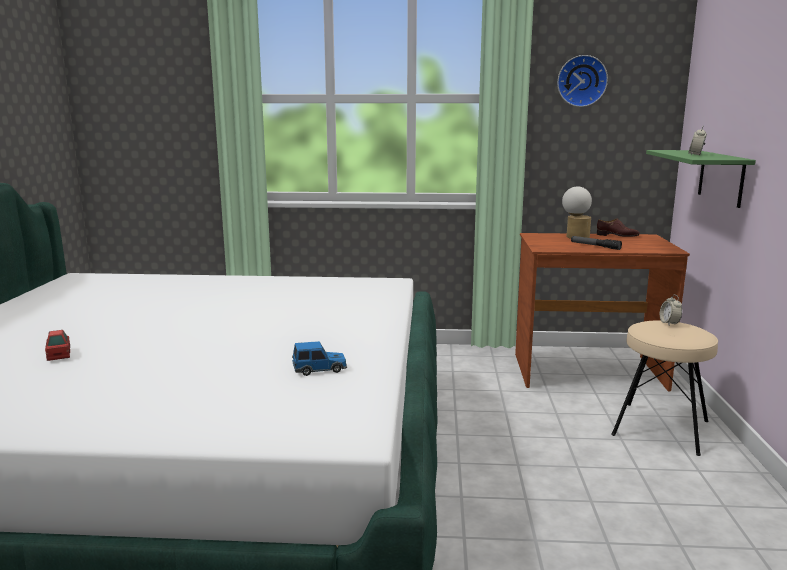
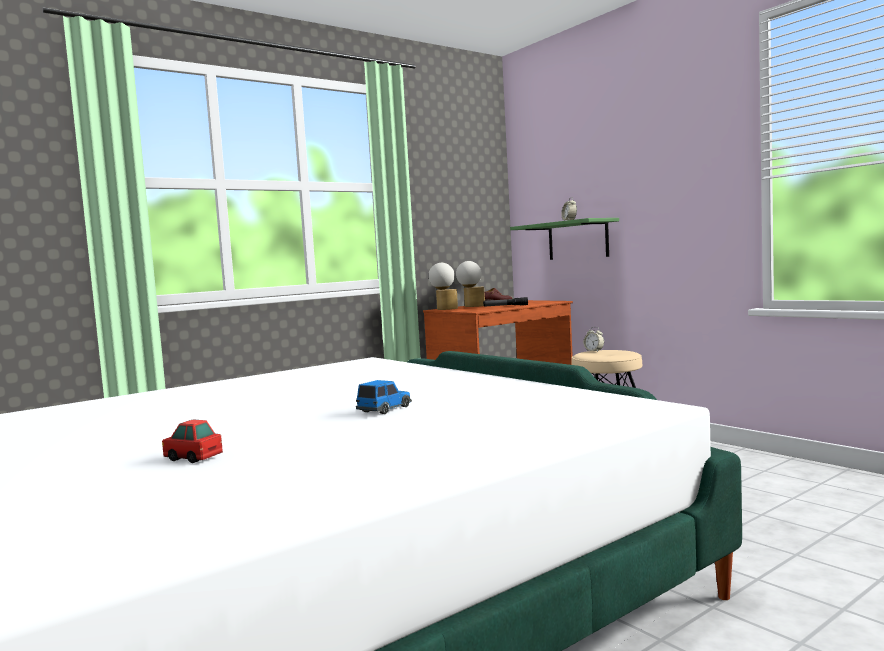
camera: 40 degrees left, 10 degrees down
(320, 369) = (501, 397): toy car -> toy car (385, 409)
(539, 235) = (444, 309): none -> table lamp
(581, 81) = (441, 174): wall clock -> none

